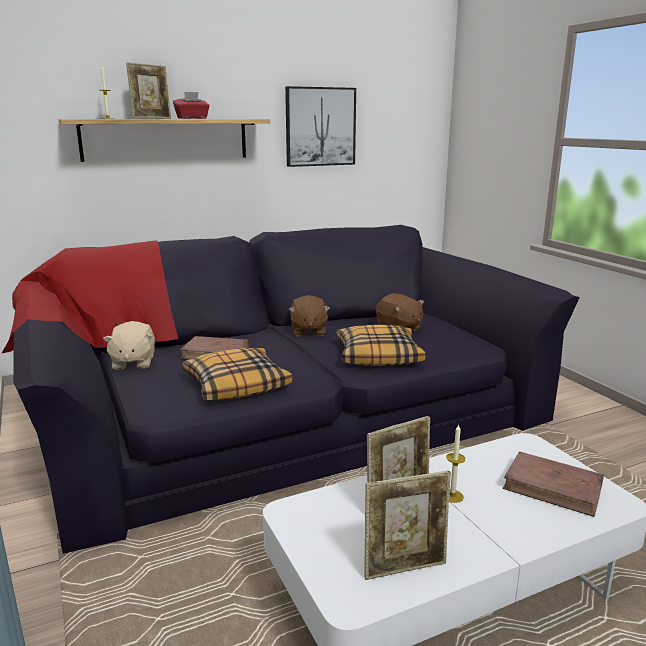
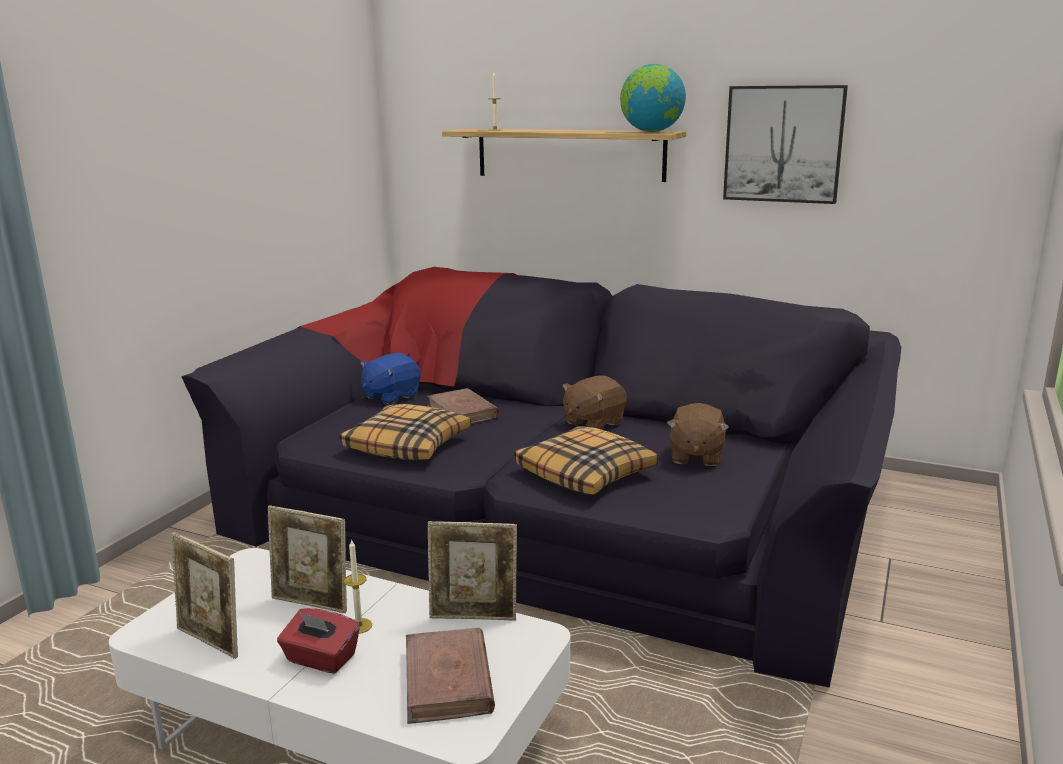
camera: 50 degrees right, 0 degrees up
(133, 363) = (390, 396): beige plush toy -> blue plush toy
(151, 118) = (543, 130): picture frame -> picture frame (474, 616)
(192, 118) = (581, 131): red tissue box -> red tissue box (320, 659)
(244, 118) = (651, 131): none -> globe

